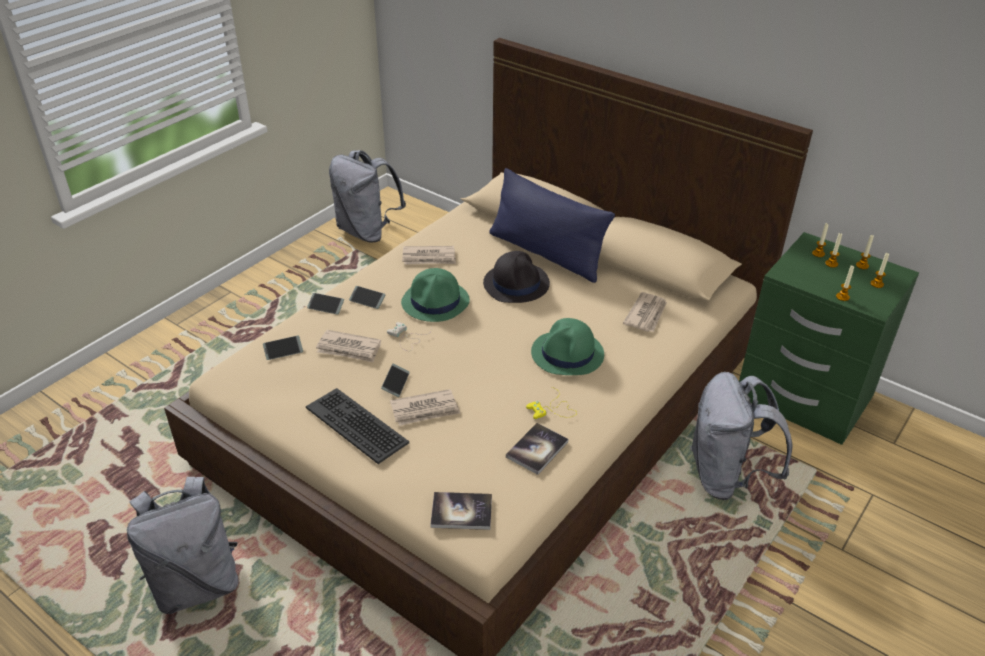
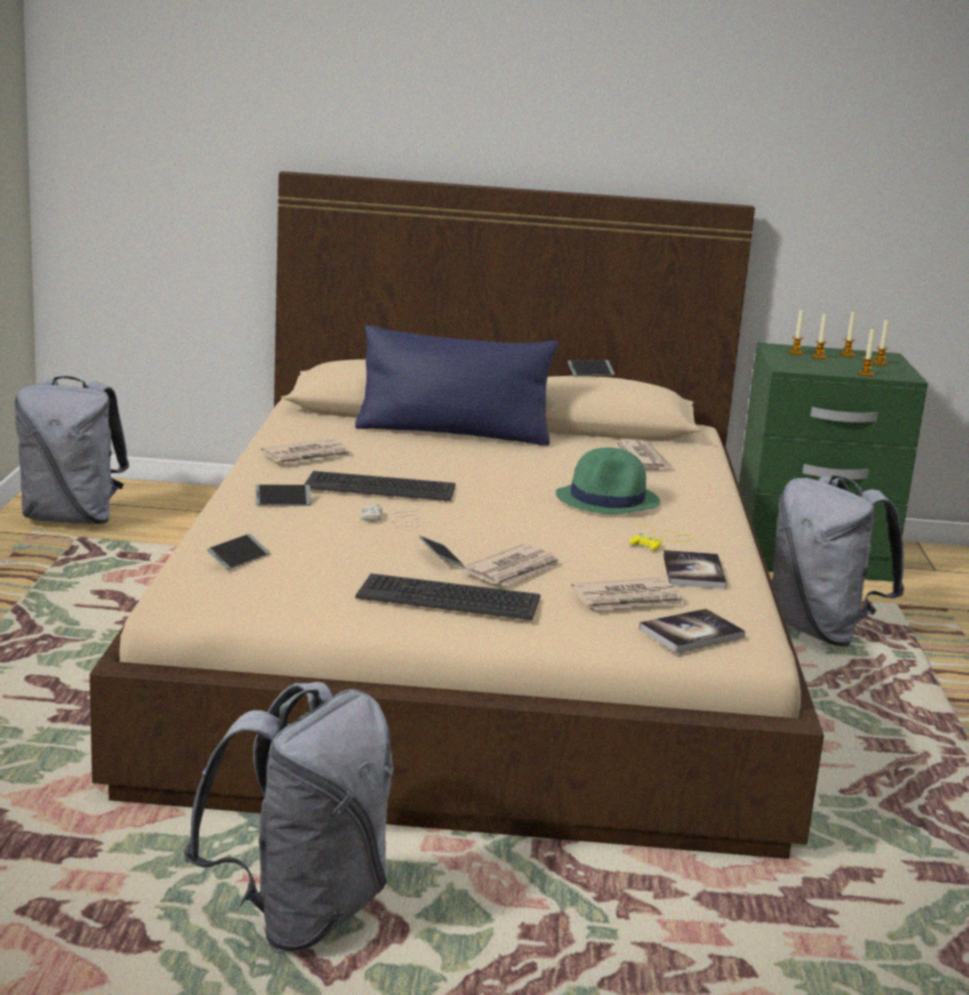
camera: 35 degrees left, 20 degrees down
(326, 306) = (231, 515): phone -> phone (590, 373)
(349, 349) = (332, 540): newspaper -> newspaper (629, 600)
(436, 302) = (380, 487): green hat -> keyboard
(516, 283) = (457, 459): black hat -> none

